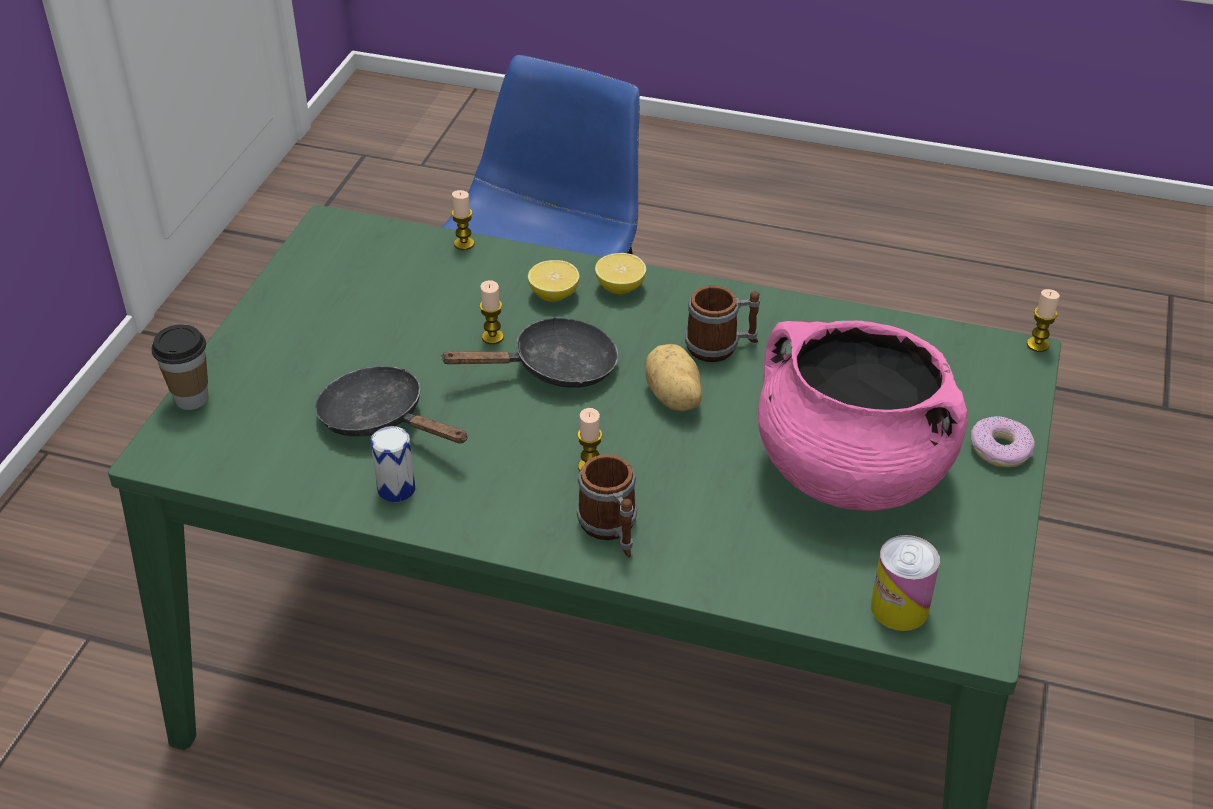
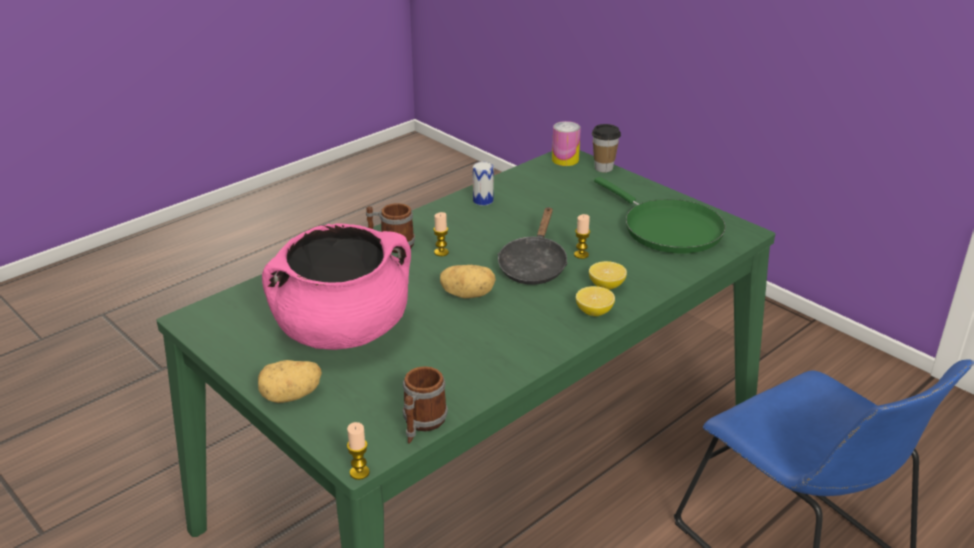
camera: 120 degrees right, 10 degrees down
(365, 286) = (667, 229): none -> green frying pan
(380, 419) = (540, 208): black frying pan -> none
(464, 244) = (690, 270): candle -> none
(721, 346) = (498, 328): mug -> mug (421, 424)
(899, 608) = (239, 305): can -> can (565, 160)
(1000, 449) = (291, 396): donut -> potato

